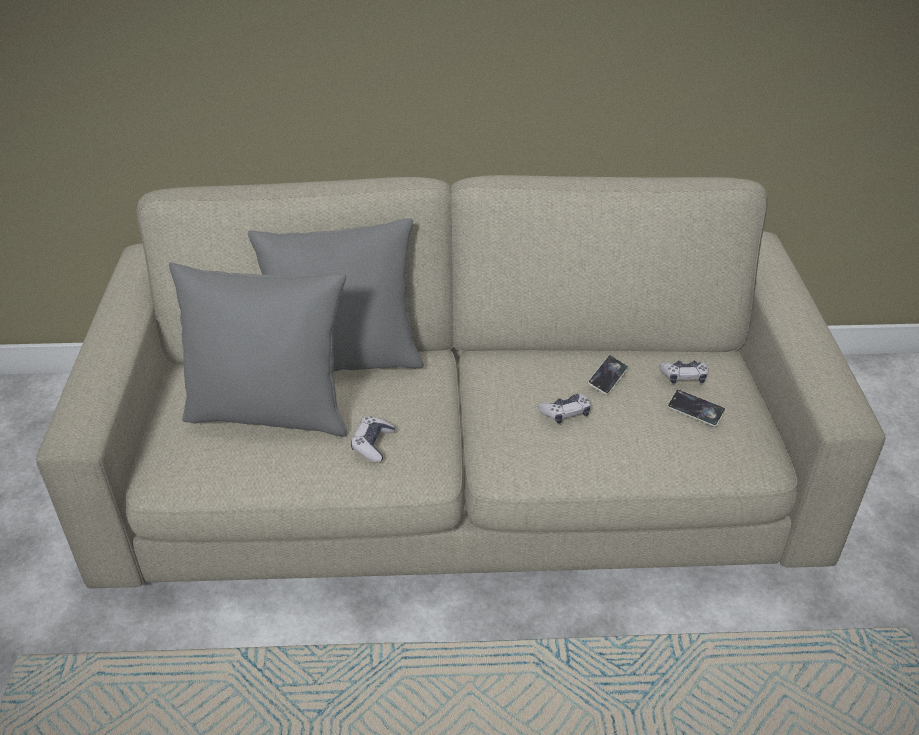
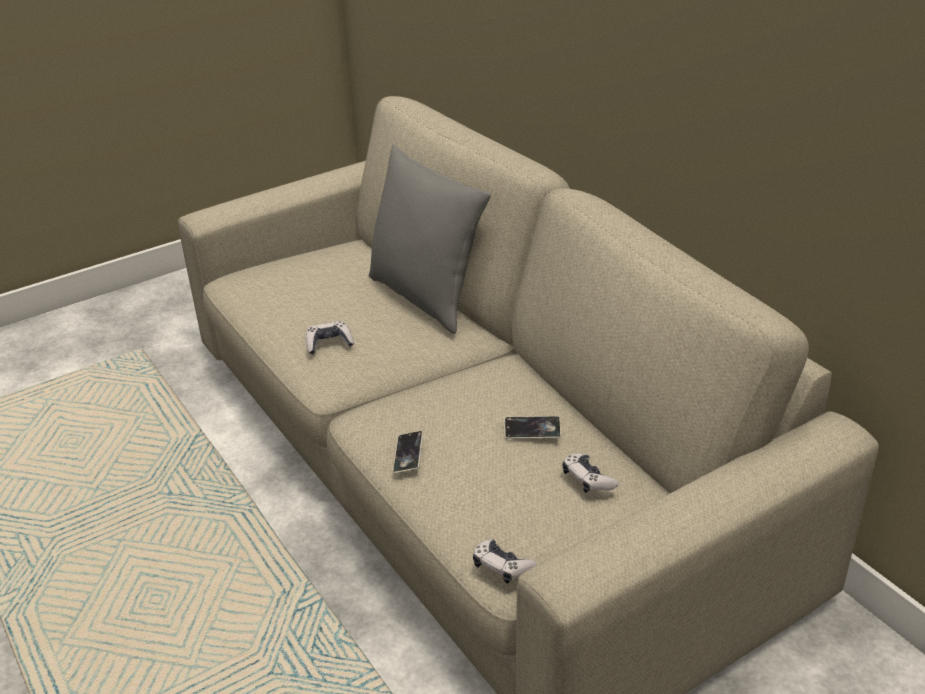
camera: 60 degrees right, 5 degrees down
(270, 413) = (325, 288): grey pillow -> none
(565, 413) = (454, 422): game controller -> game controller (502, 567)
(695, 410) = (535, 500): phone -> phone (408, 455)

